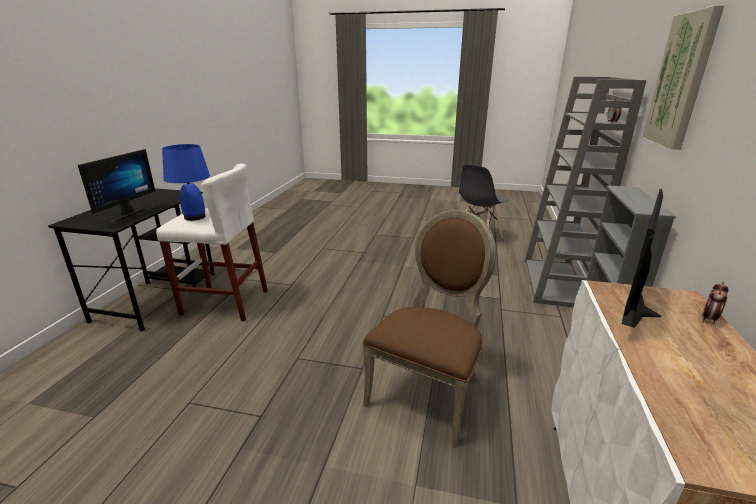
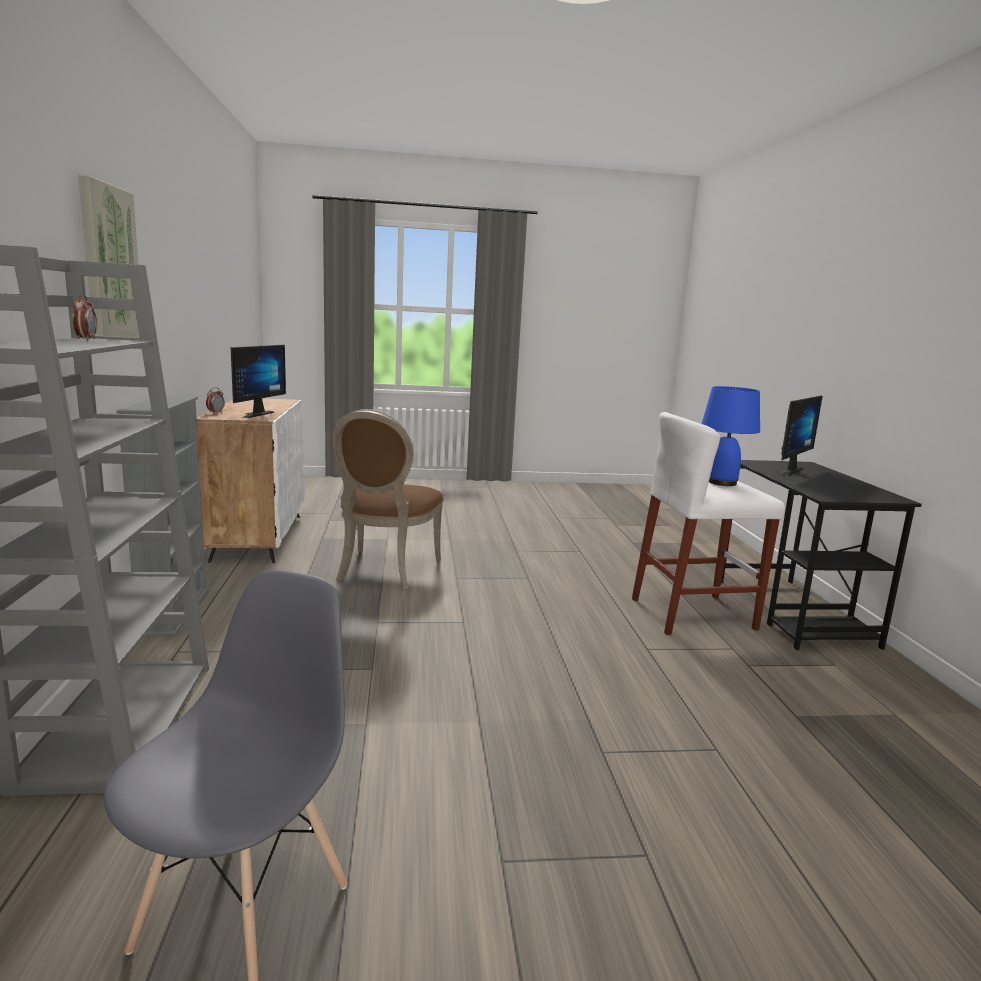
camera: 160 degrees right, 10 degrees down
(124, 215) = (785, 470): monitor -> monitor turned 135 degrees counterclockwise

